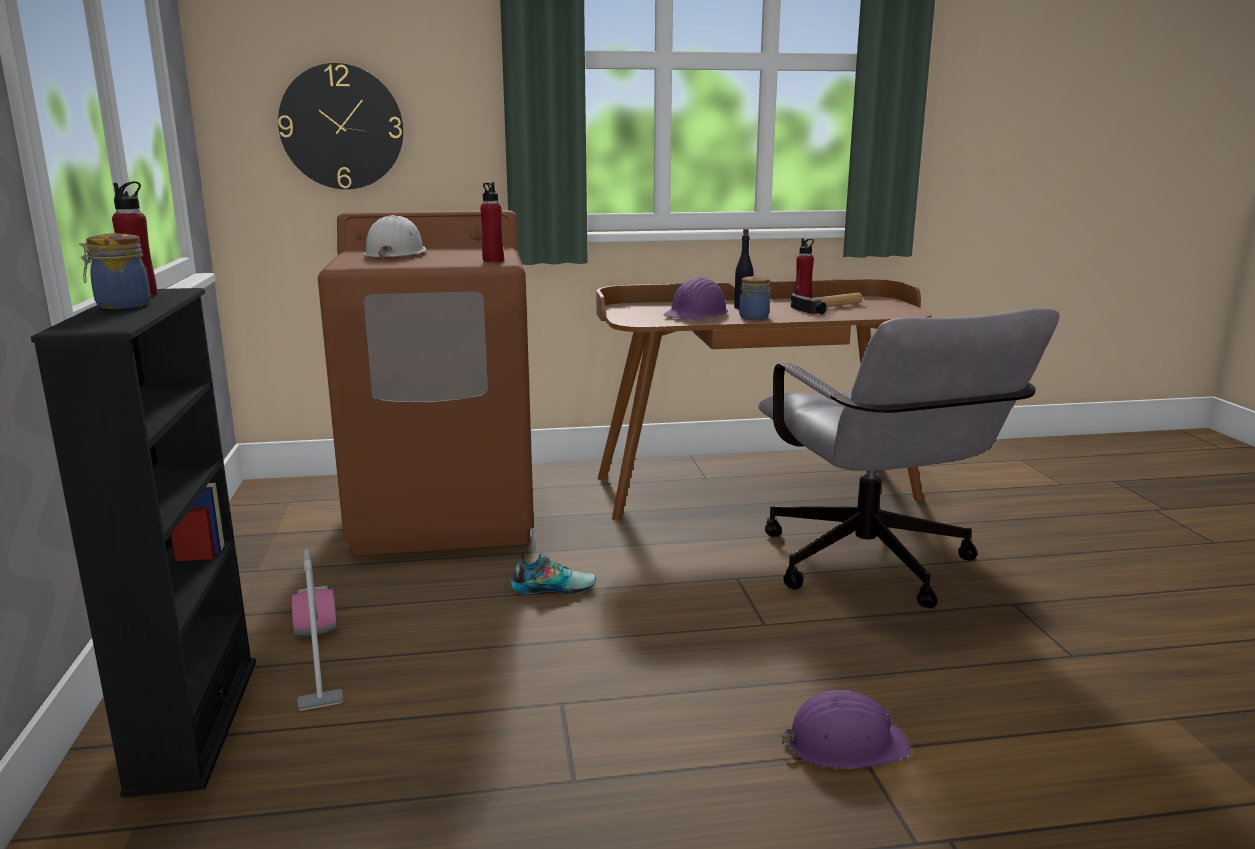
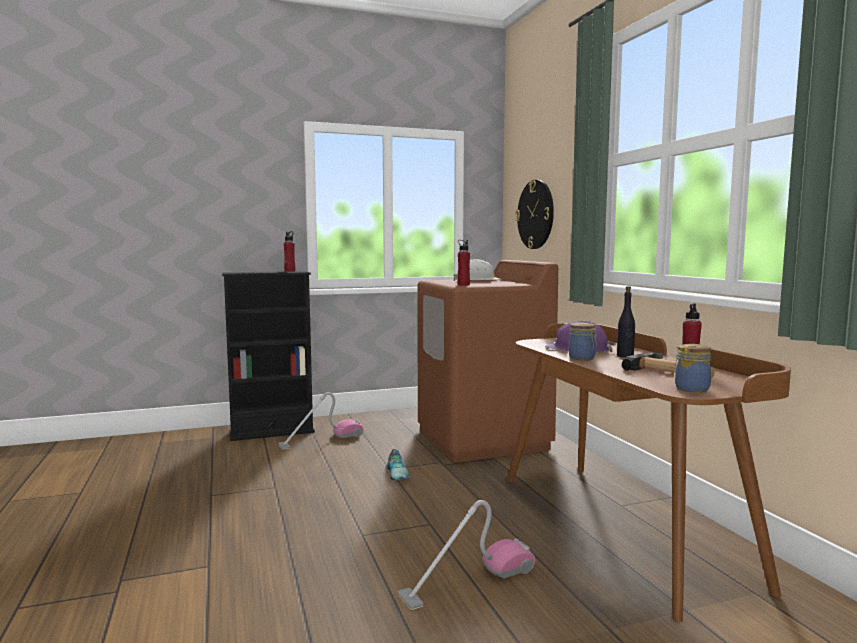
camera: 80 degrees right, 10 degrees down
(121, 305) = (269, 271): jar -> jar (690, 389)
(844, 744) = (217, 561): purple hard hat -> none
(875, 570) = (468, 581): grey office chair -> vacuum cleaner

